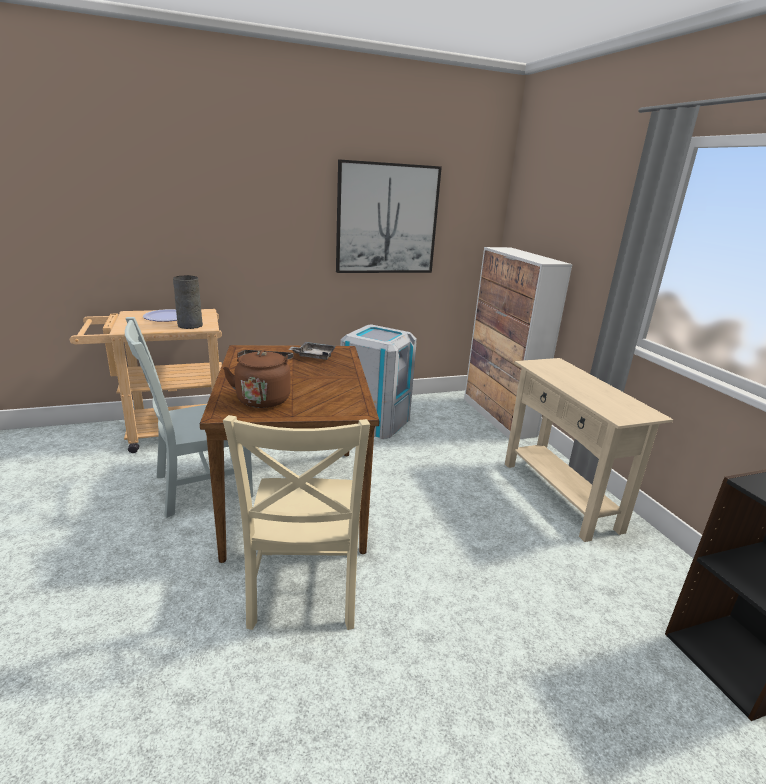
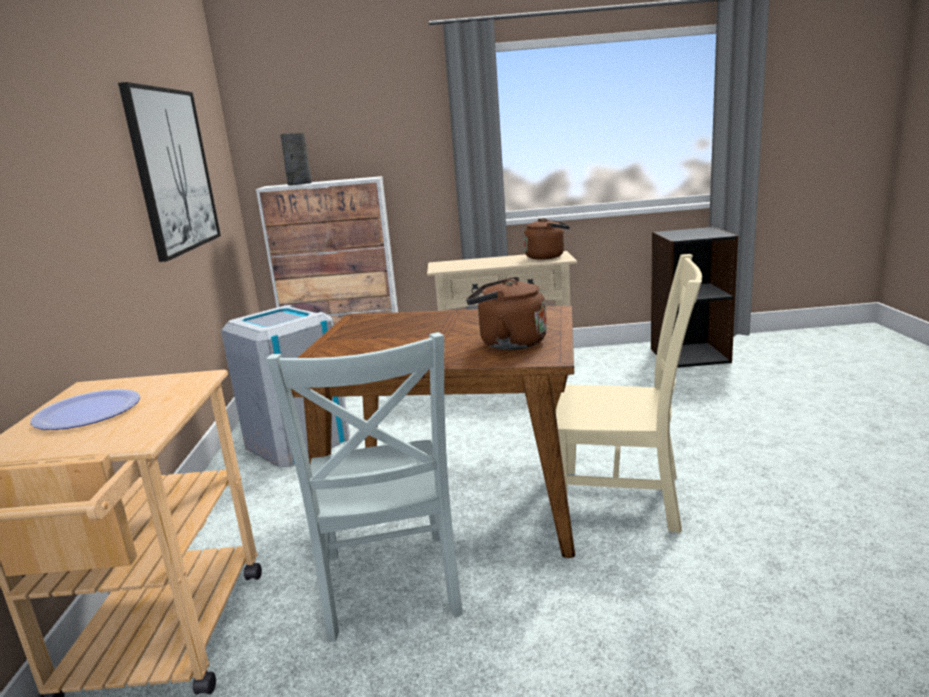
camera: 70 degrees left, 5 degrees down
(189, 325) = (178, 388): grey vase -> grey vase (299, 184)
(314, 356) = (372, 329): grey tray -> none
(626, 408) = (547, 256): none -> brown kettle

